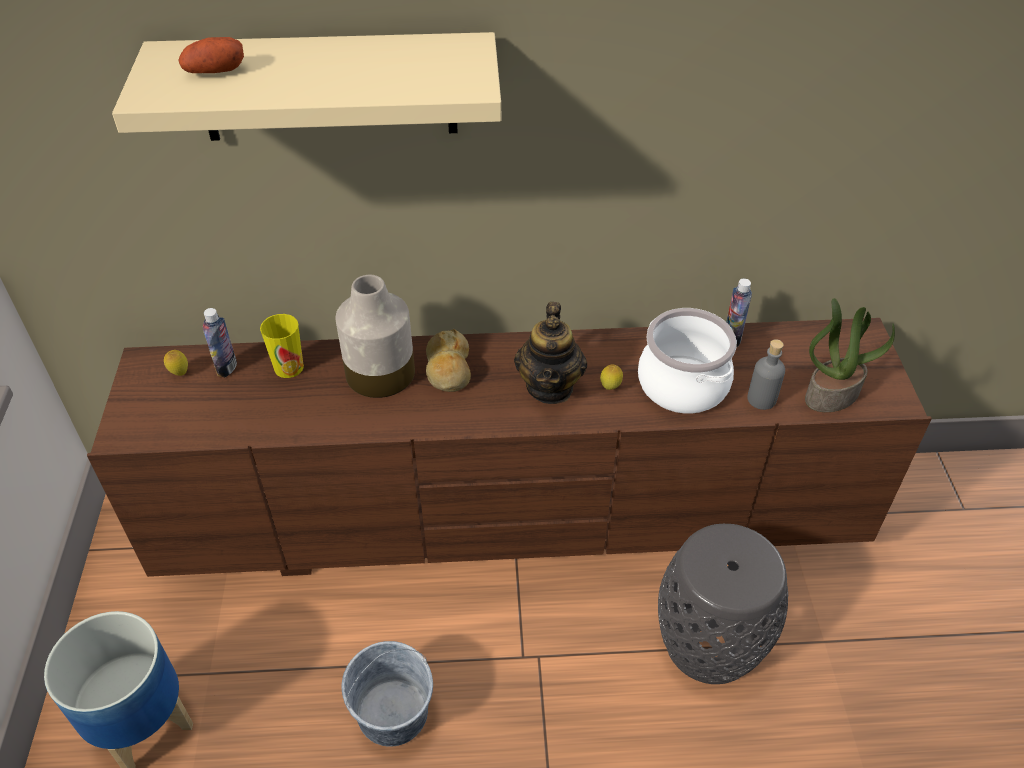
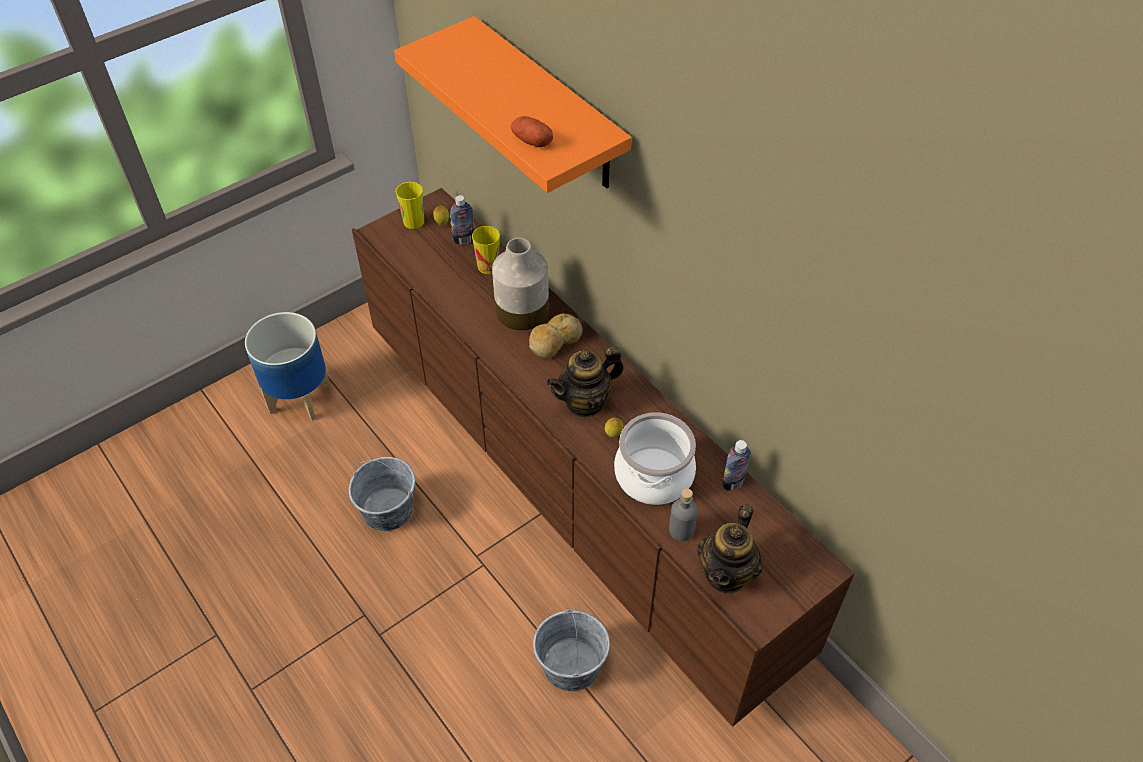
camera: 55 degrees right, 5 degrees up
(146, 395) = (413, 221): none -> cup
(215, 71) = (467, 58): potato -> potato (532, 141)
(327, 87) = (549, 106): beige shelf -> orange shelf
(709, 643) = (571, 664): grey stool -> grey bucket
(831, 394) = (727, 573): potted plant -> teapot

